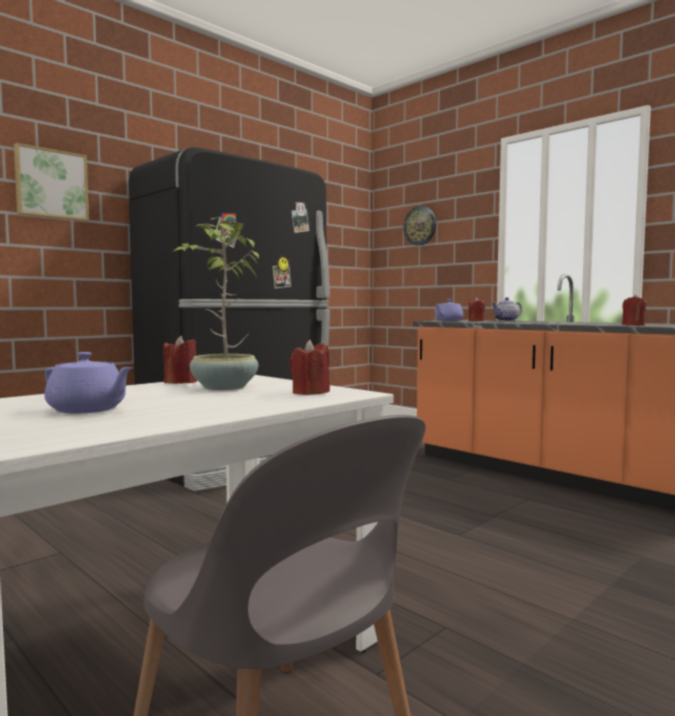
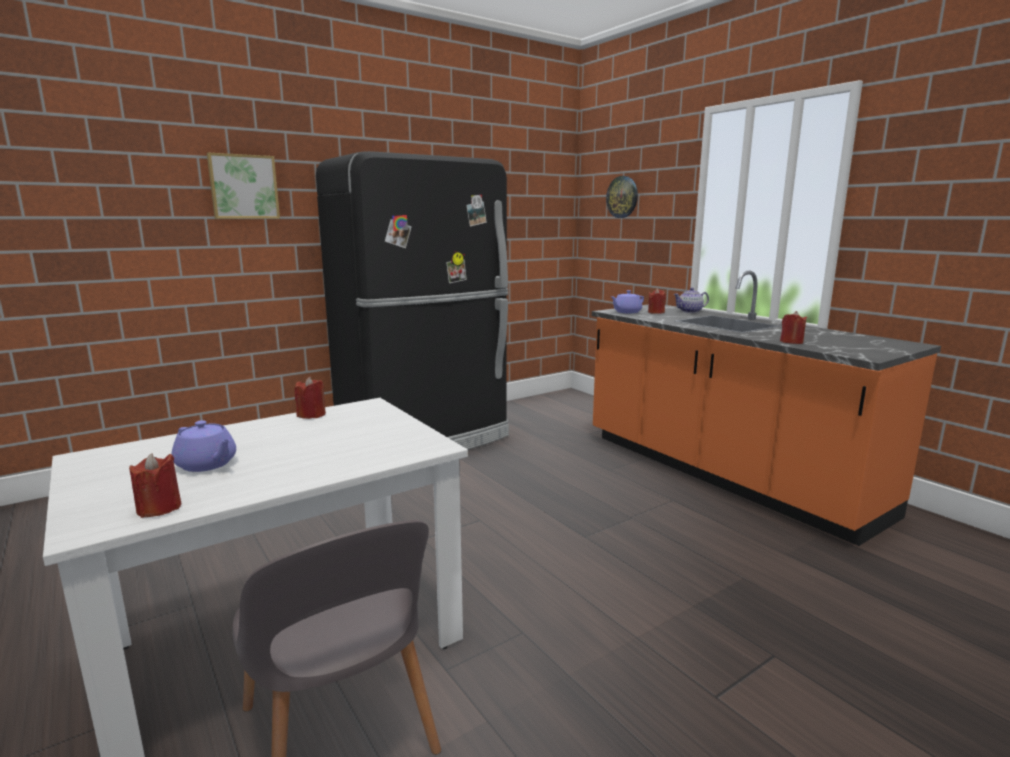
camera: 10 degrees right, 10 degrees up
(223, 388) = (337, 428): potted plant -> none
(310, 392) = (399, 443): red candle -> red candle (159, 508)

